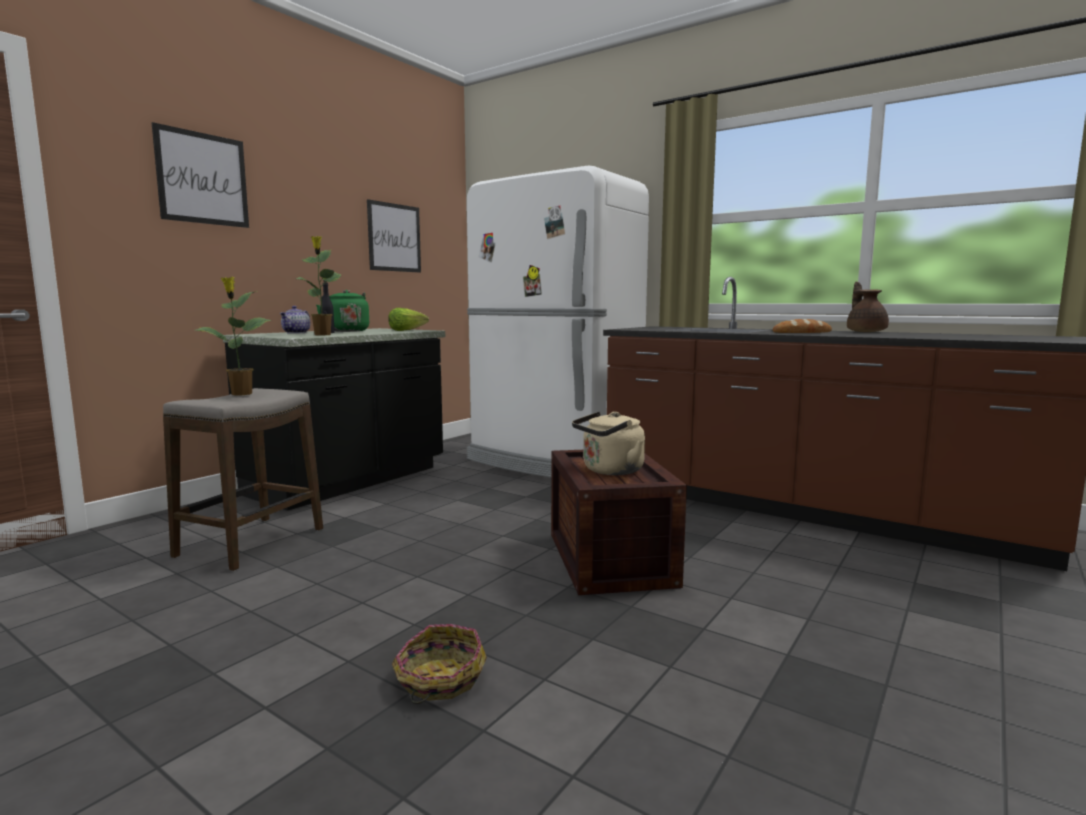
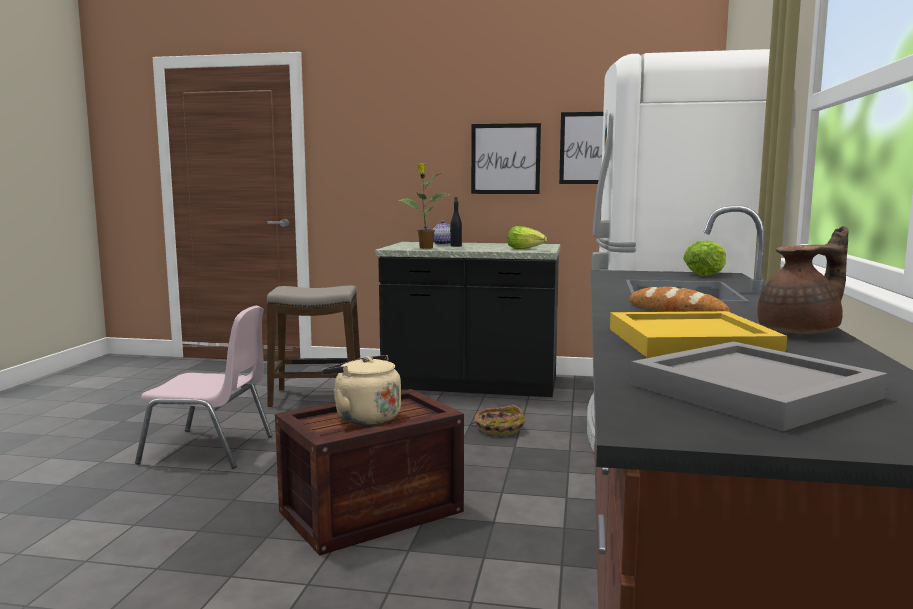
camera: 65 degrees right, 0 degrees up
(202, 178) = (400, 120): picture -> picture (505, 159)
(241, 394) = (321, 288): potted plant -> none
(342, 618) = (210, 449): none -> pink chair
(346, 331) = (491, 245): green kettle -> none
(439, 679) = (132, 493): basket -> basket (498, 429)
(653, 327) = (706, 274): none -> lettuce
(897, 335) = (689, 342): none -> yellow tray
(1002, 337) = (749, 390): none -> grey tray

